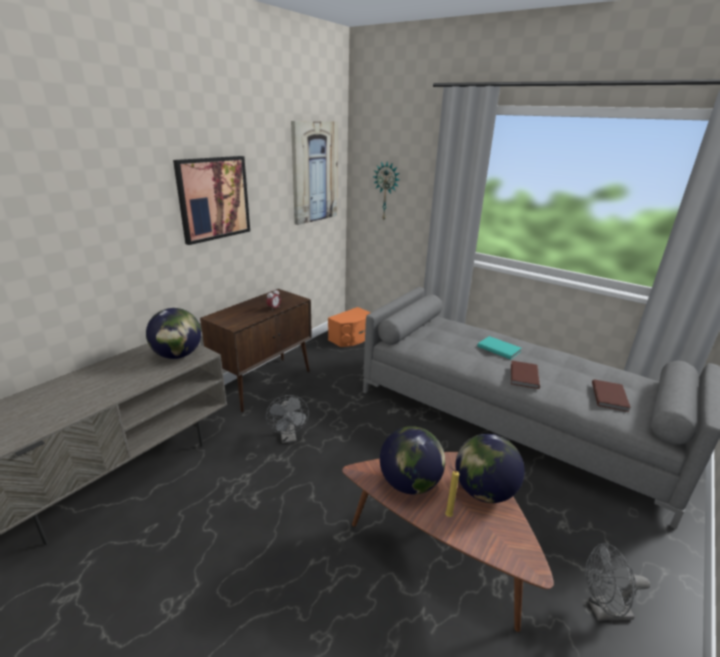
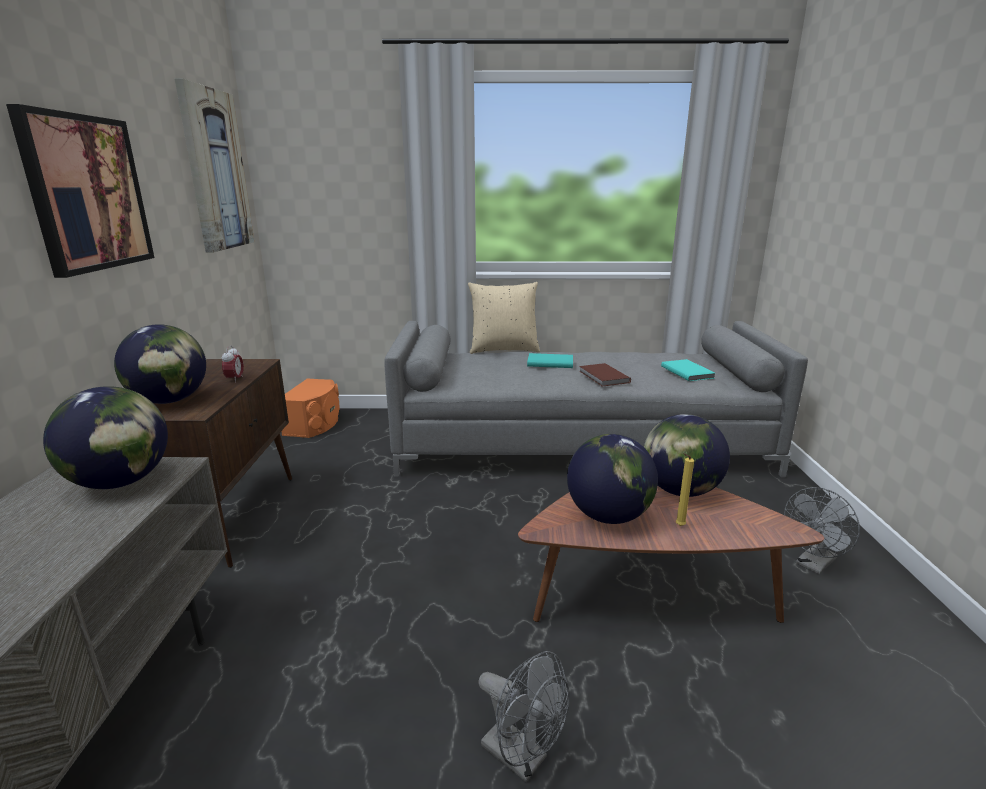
camera: 35 degrees left, 5 degrees down
(233, 314) = (170, 401): none -> globe
(289, 438) = (344, 567): grey fan -> grey fan (522, 758)
(386, 191) = (326, 198): wall clock -> none
(481, 326) = (503, 349): none -> beige pillow
(610, 396) = (687, 372): brown book -> turquoise book

